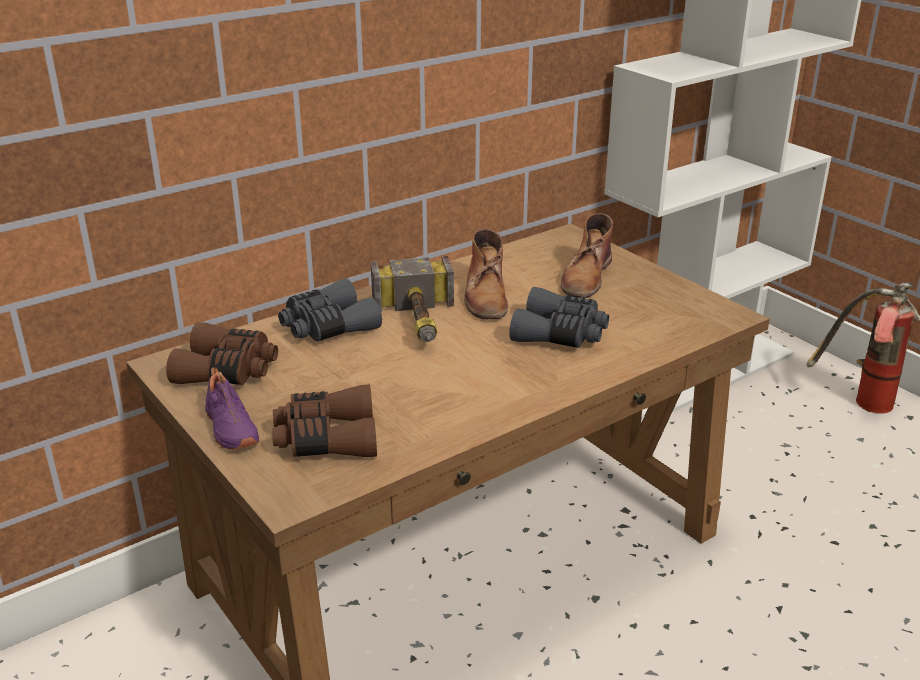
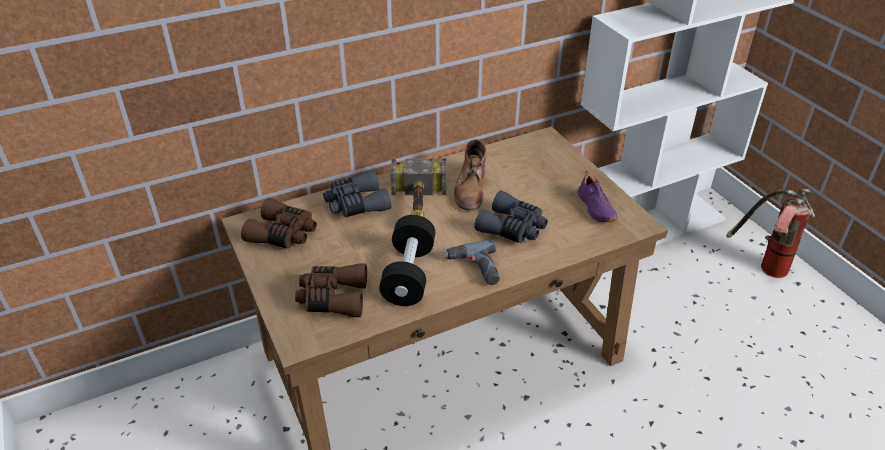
camera: 10 degrees right, 10 degrees up
(229, 429) = (274, 282): purple shoe -> purple shoe (595, 208)
(431, 400) = (409, 275): none -> black dumbbell
(524, 384) = (474, 268): none -> power drill
(586, 277) = (547, 178): brown boot -> none

